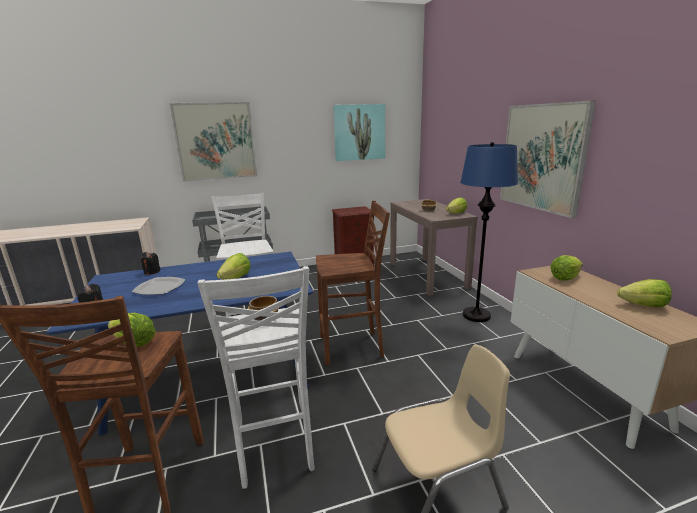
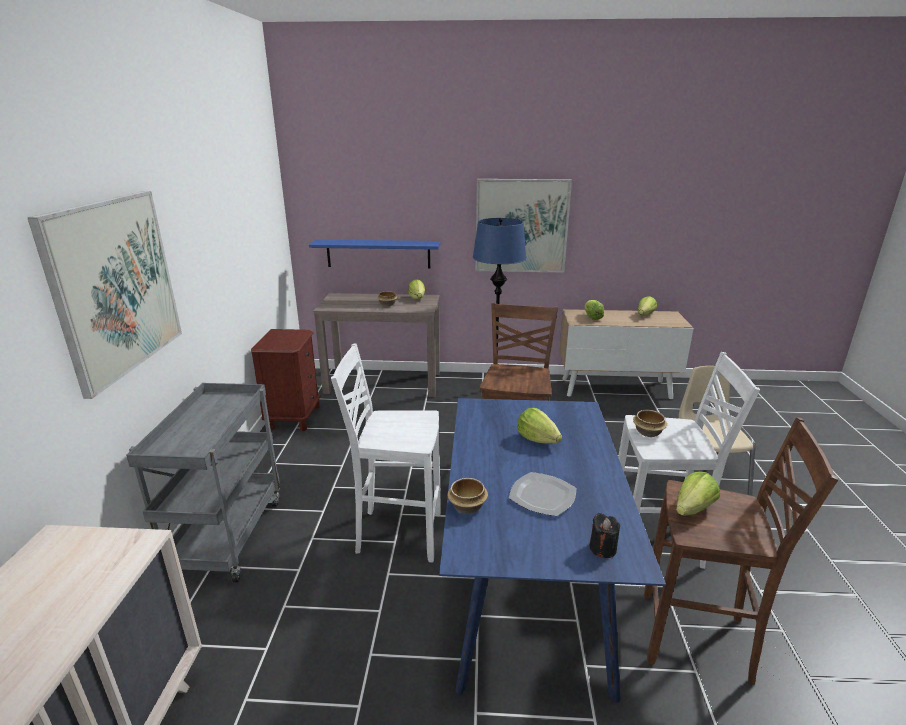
camera: 70 degrees left, 5 degrees up
(152, 272) = (467, 507): black candle -> bowl
(359, 132) = (249, 218): picture -> none
(452, 173) = (378, 253): none -> blue shelf

